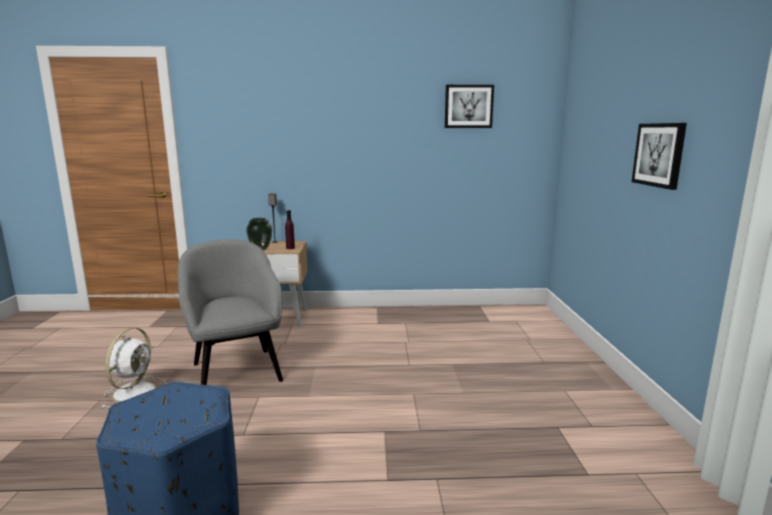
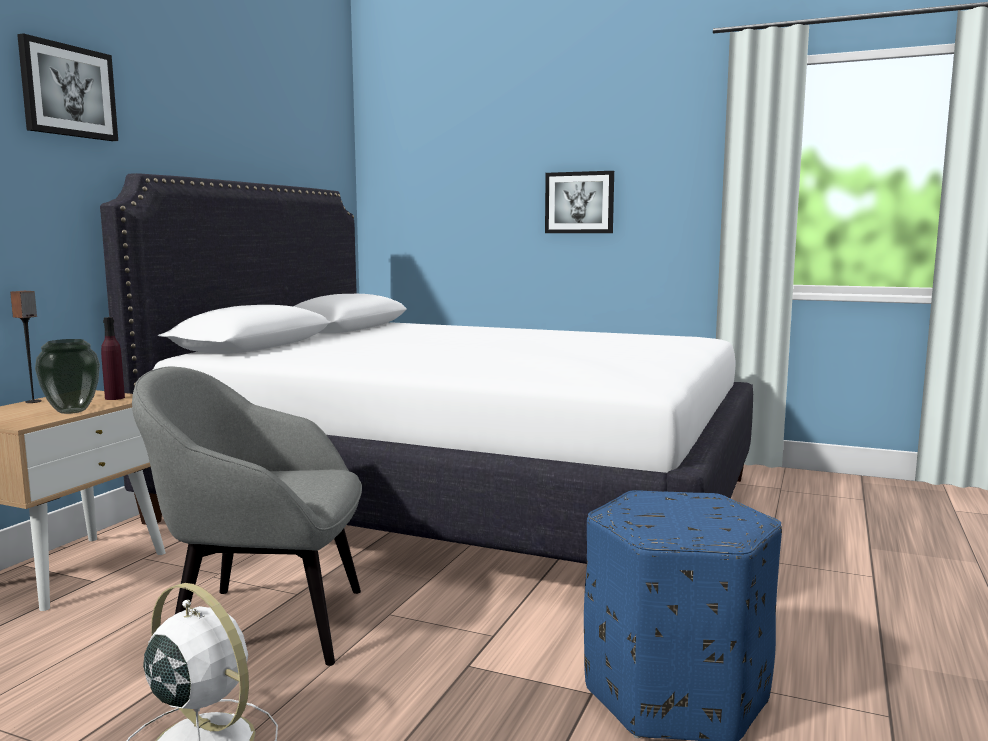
camera: 65 degrees left, 5 degrees down
(441, 372) = (462, 499): none -> white bed
(468, 106) = (277, 141): picture -> picture (68, 91)

